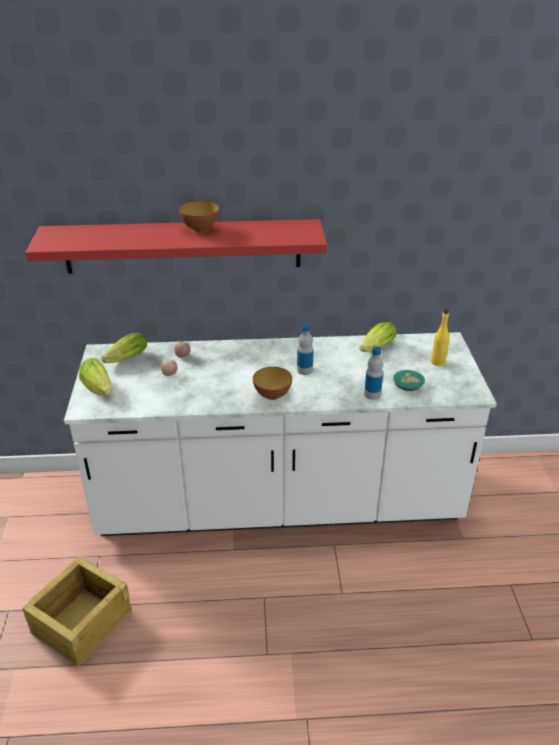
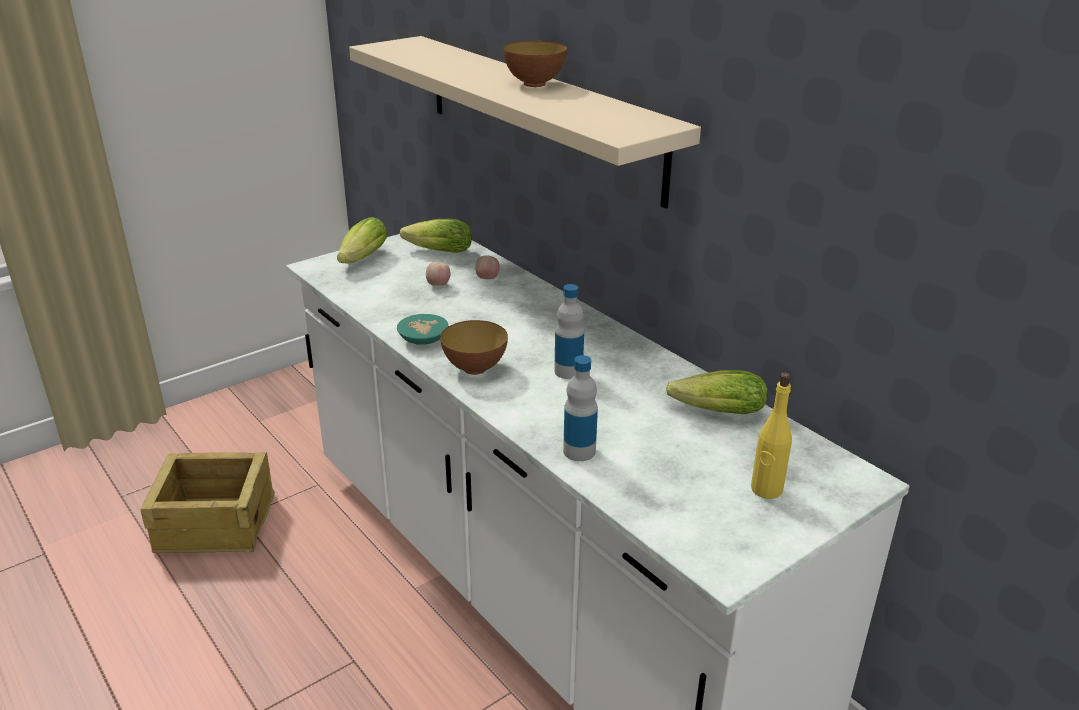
camera: 55 degrees right, 5 degrees down
(183, 246) = (538, 114): red shelf -> beige shelf
(409, 387) = (647, 481): turquoise bowl -> turquoise bowl (423, 340)

